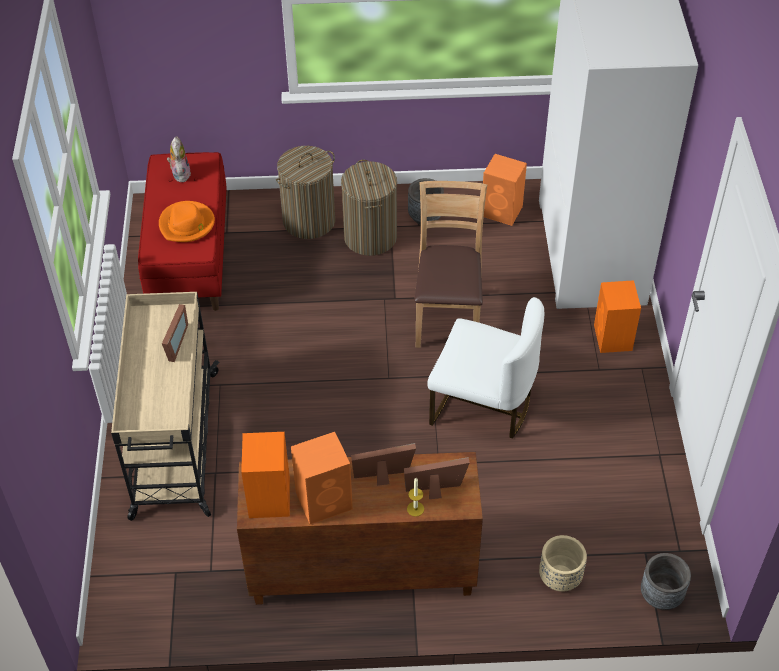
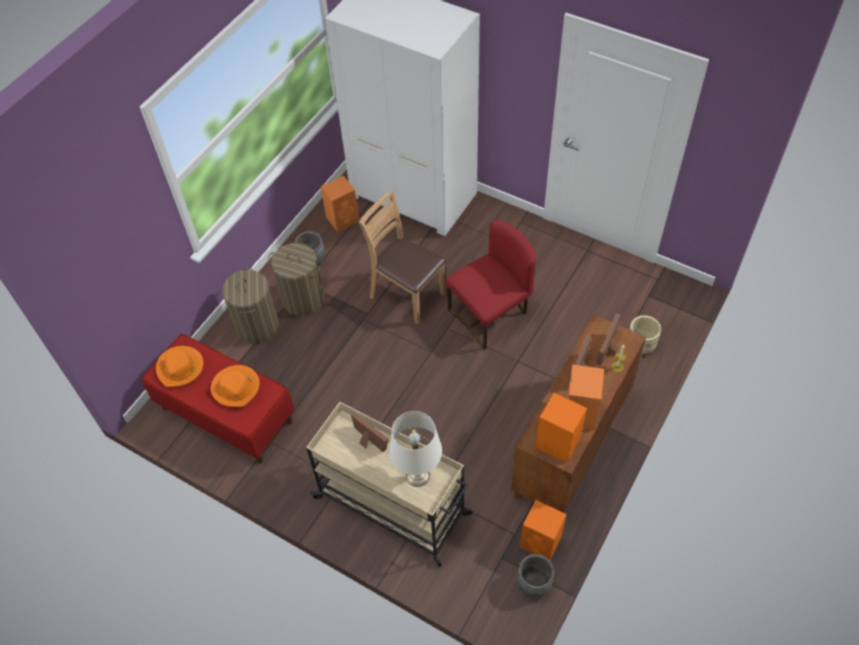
camera: 55 degrees left, 5 degrees up
(159, 402) = (417, 475): none -> white table lamp
(180, 174) = (180, 368): plush toy -> orange hat
(482, 406) = (490, 314): white chair -> red chair
(613, 338) = (488, 223): orange speaker -> orange speaker (541, 542)
(661, 596) = (681, 305): grey planter -> grey planter (534, 584)

